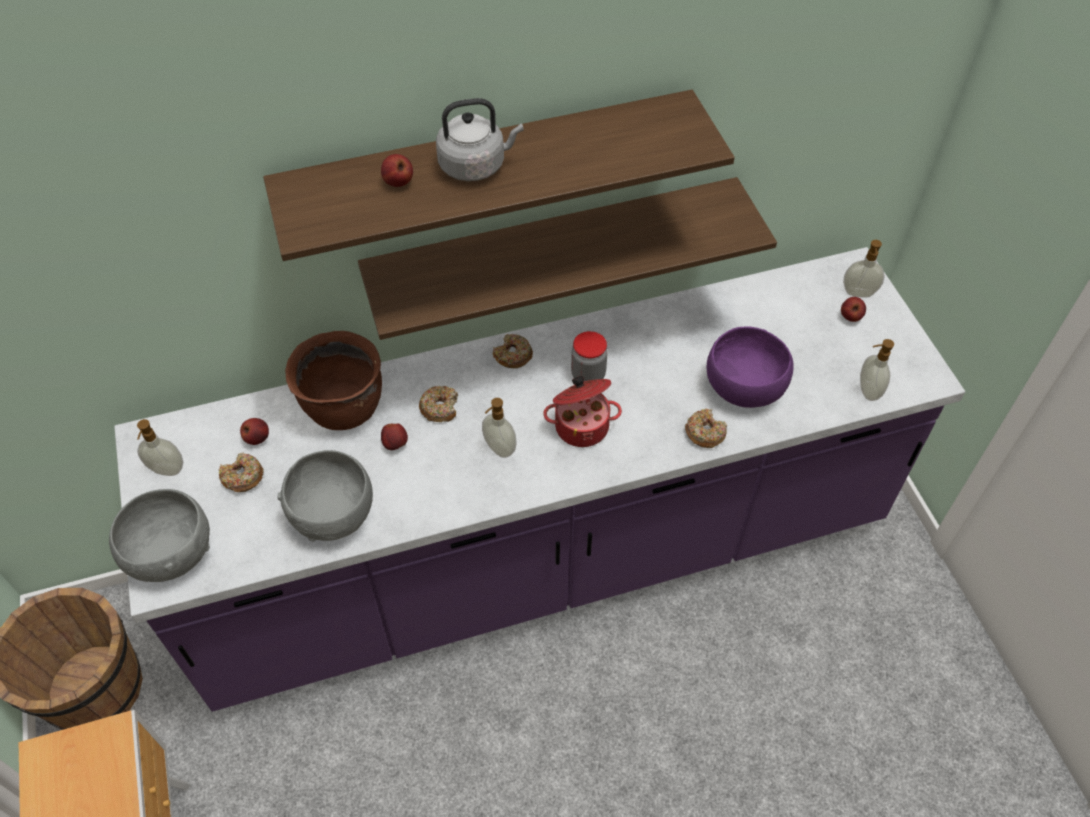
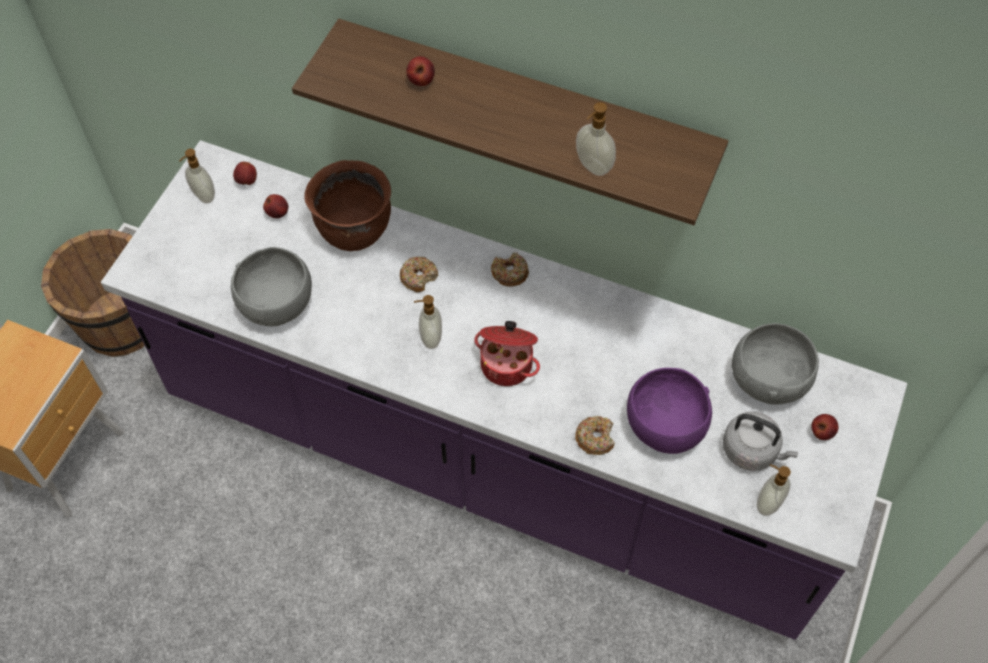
camera: 40 degrees right, 5 degrees up
(170, 554) = (156, 257): grey bowl -> grey bowl (767, 380)
(242, 477) = (244, 235): donut -> none
(395, 444) = (363, 283): apple -> apple (247, 181)
(475, 165) = (488, 101): grey kettle -> grey kettle (752, 451)
(553, 247) = (580, 204): shelf -> none
(588, 375) = (551, 328): jar -> none
(858, 293) = (851, 417): soap dispenser -> soap dispenser (592, 166)

